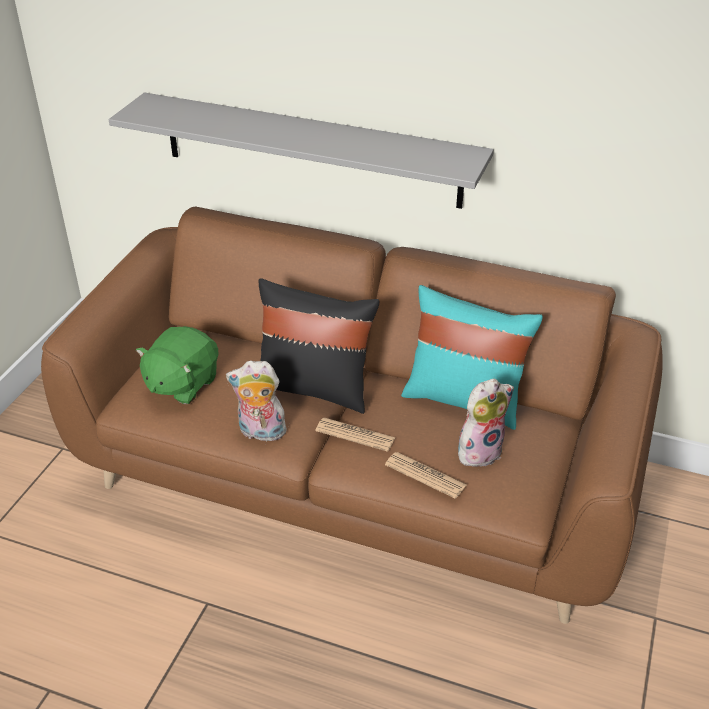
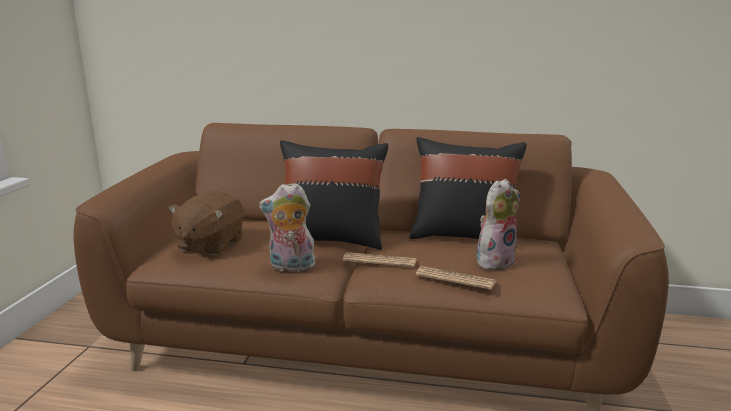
camera: 10 degrees left, 20 degrees down
(181, 384) = (210, 245): green plush toy -> brown plush toy
(310, 150) = (309, 70): grey shelf -> none
(464, 399) = (463, 236): turquoise pillow -> black pillow

